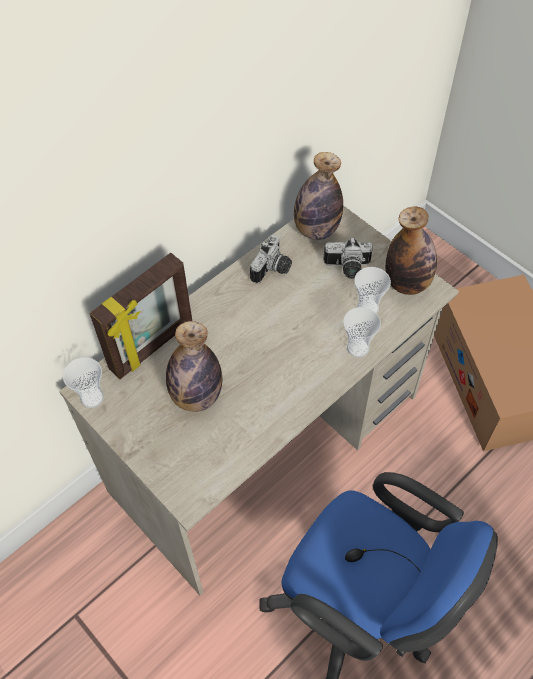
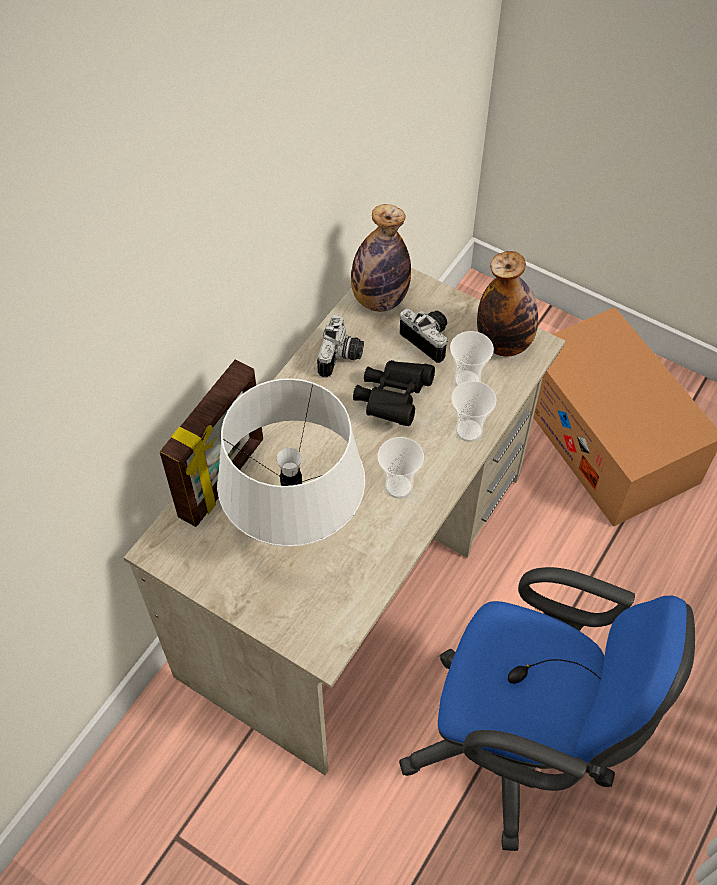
camera: 15 degrees left, 0 degrees up
(92, 398) = (168, 556): cup -> cup (398, 486)
(196, 396) = (295, 527): bottle -> white table lamp
(303, 310) = (393, 399): none -> black binoculars
(347, 268) = (429, 338): camera -> camera turned 120 degrees counterclockwise

